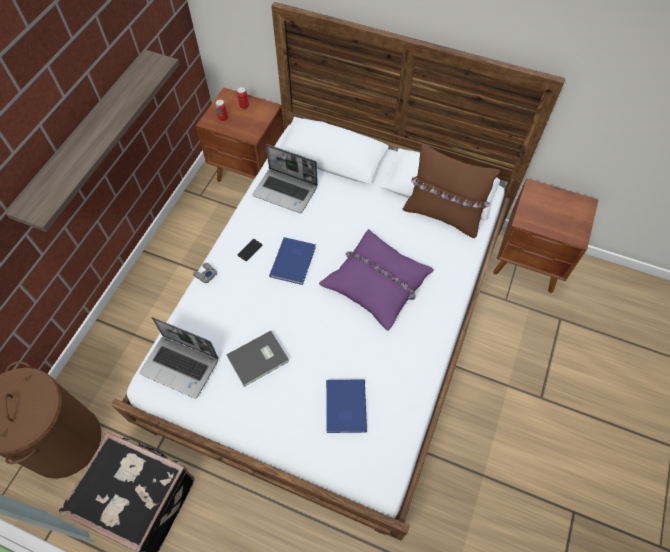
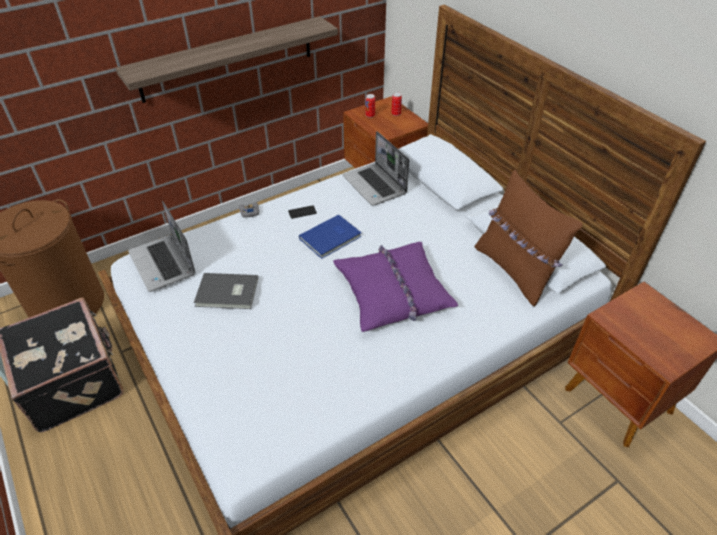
camera: 35 degrees right, 15 degrees down
(344, 407) = (262, 375): blue book -> none

